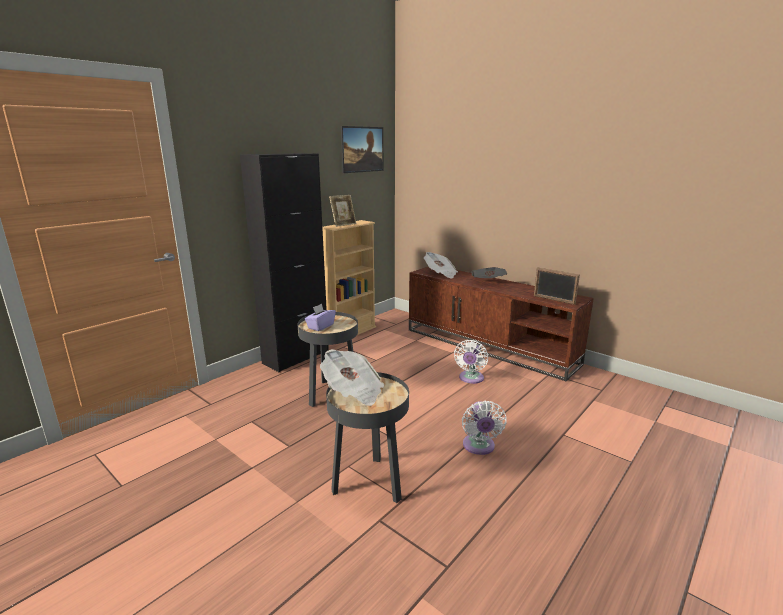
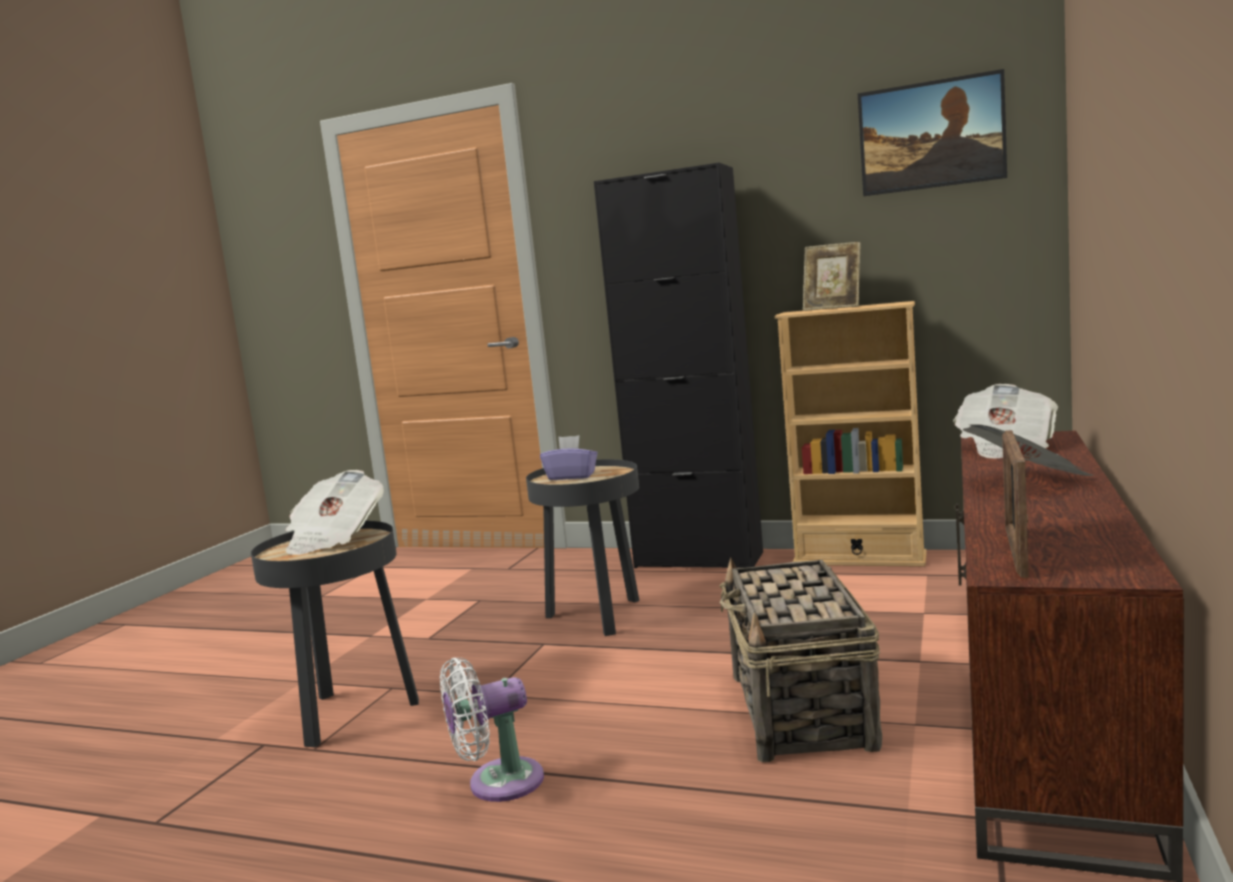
camera: 70 degrees right, 10 degrees down
(470, 379) = (801, 712): white fan -> basket

